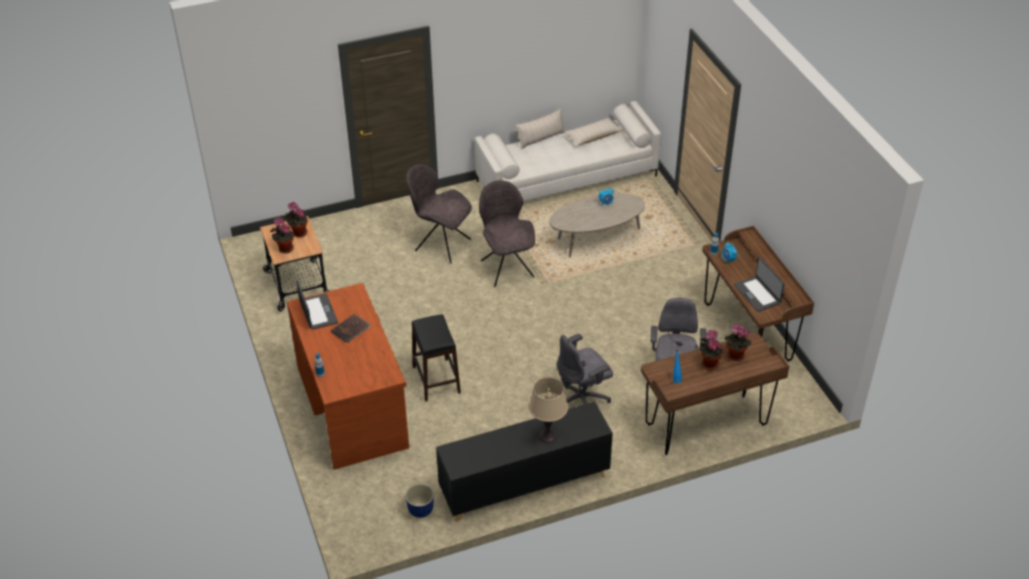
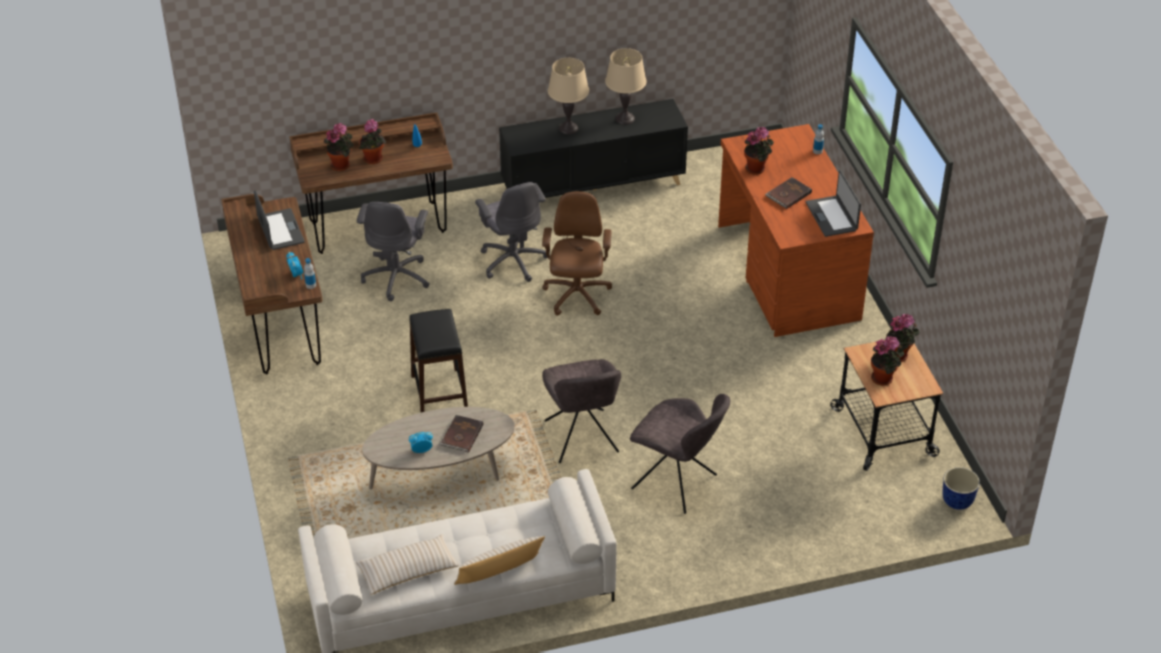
camera: 175 degrees left, 0 degrees up
(375, 352) = (757, 169): none -> potted plant
(421, 510) = (704, 171): planter -> planter (957, 502)
(436, 379) = (686, 295): black stool -> black stool (439, 394)
(495, 451) = (625, 118): none -> beige table lamp
(524, 372) = (576, 296): none -> brown office chair
(582, 213) = (461, 435): none -> brown book
(582, 401) = (513, 260): grey office chair -> grey office chair turned 90 degrees clockwise

